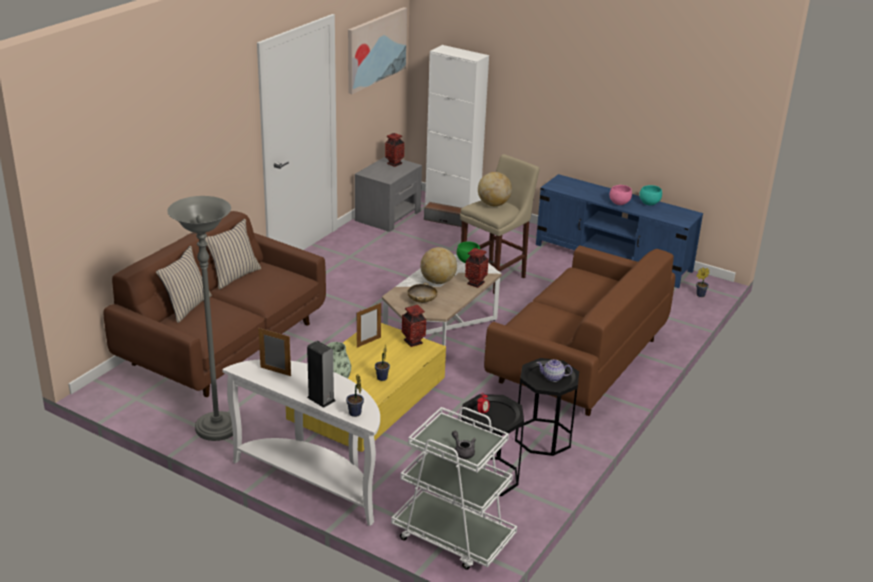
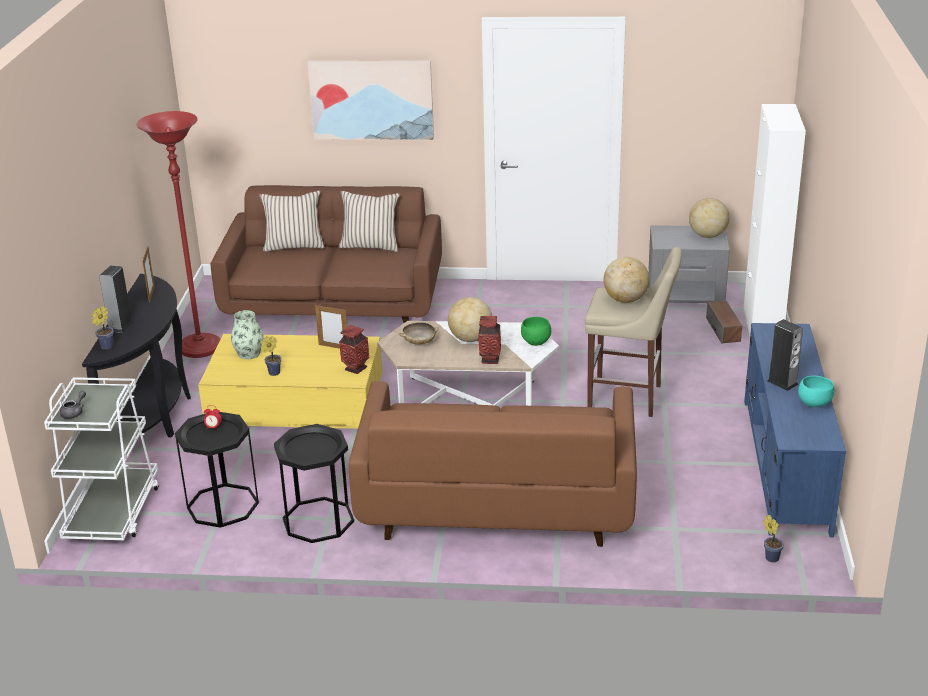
camera: 65 degrees right, 0 degrees up
(217, 428) = (200, 348): grey floor lamp -> red floor lamp
(313, 481) = (154, 416): white console table -> black console table
(376, 49) = (713, 83): picture -> picture (372, 99)
(394, 164) = (707, 235): vase -> globe
(553, 377) = (313, 450): teapot -> none
(619, 203) = (782, 382): pink bowl -> speaker

